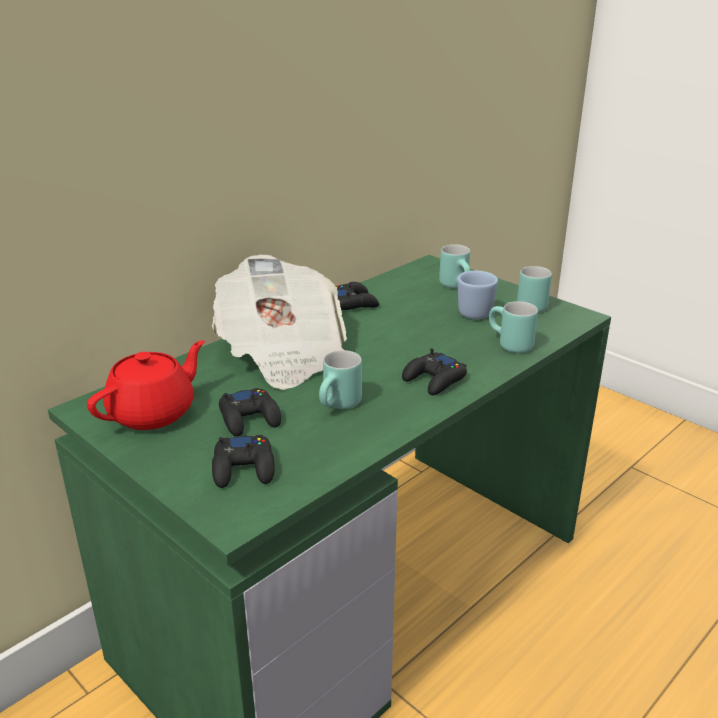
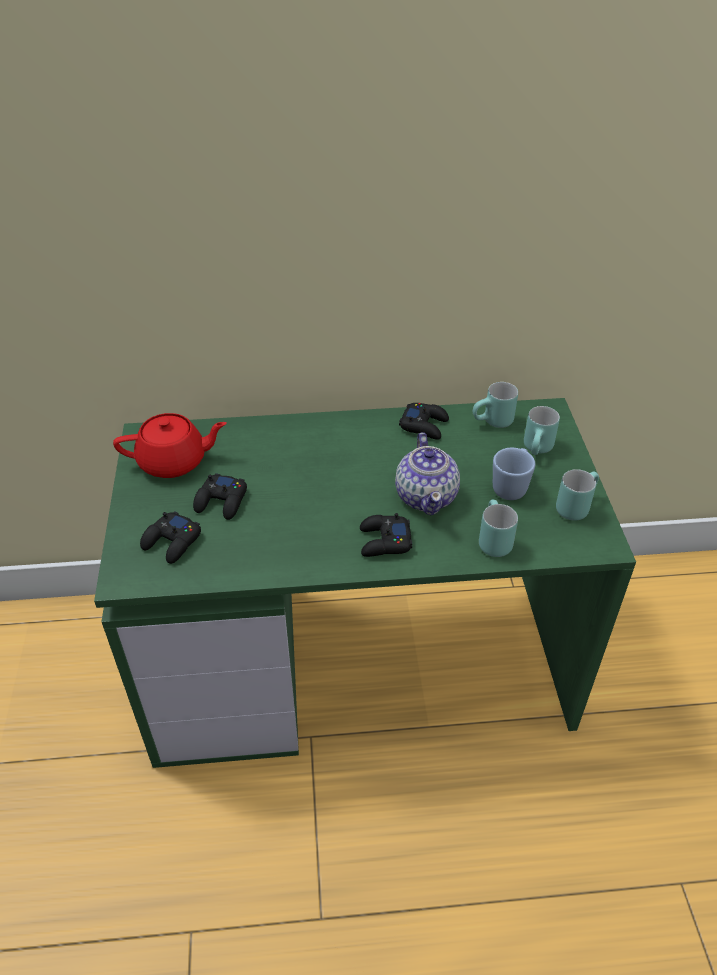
camera: 40 degrees right, 15 degrees up
(282, 353) = (310, 452): newspaper -> none
(340, 406) = (289, 526): turquoise mug -> turquoise mug (493, 423)
(422, 341) = (427, 496): none -> teapot

